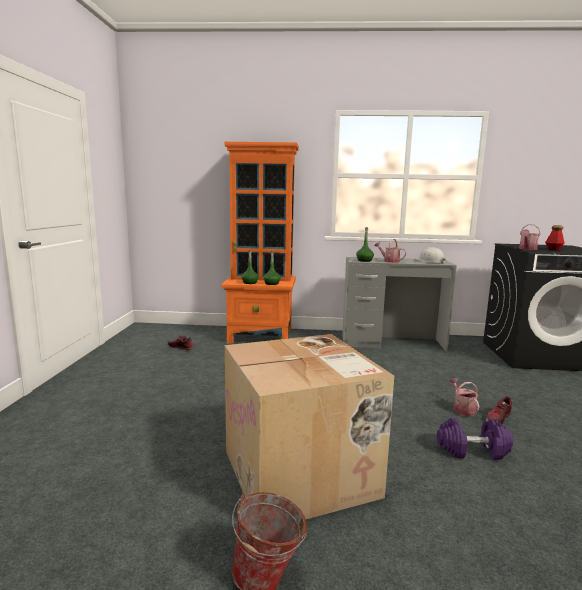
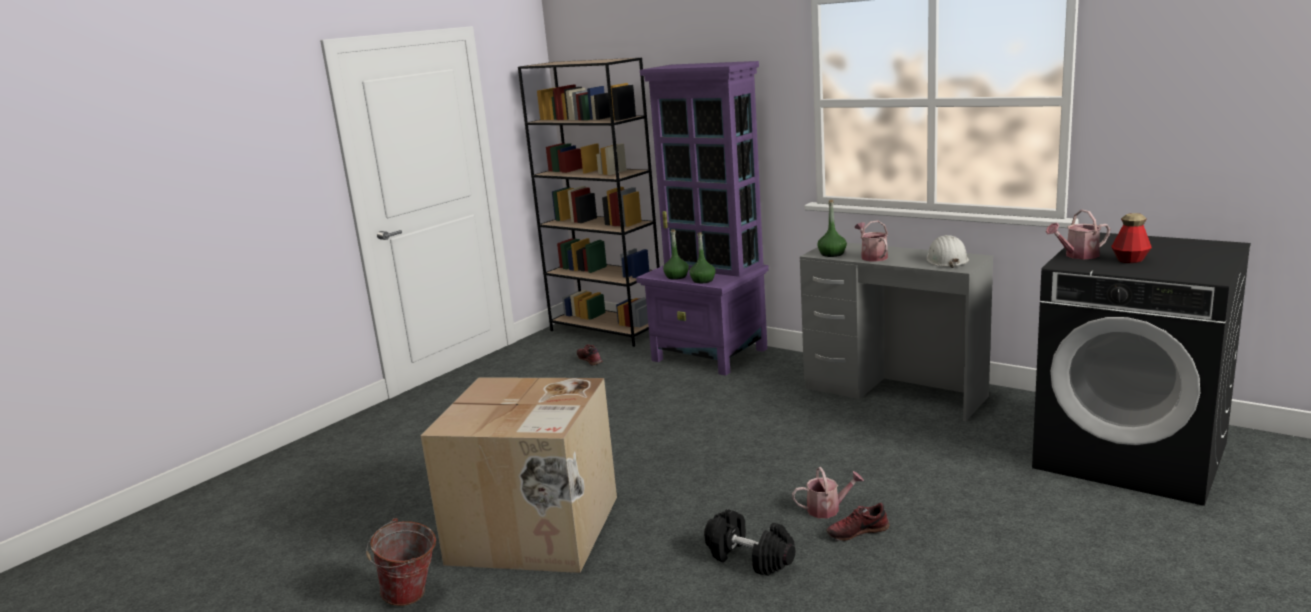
camera: 35 degrees right, 5 degrees up
(171, 329) = (607, 330): none -> beige bookcase
(260, 336) = (708, 355): orange cabinet -> purple cabinet
(462, 409) = (828, 509): watering can -> watering can turned 60 degrees clockwise
(472, 451) = (749, 558): purple dumbbell -> black dumbbell

